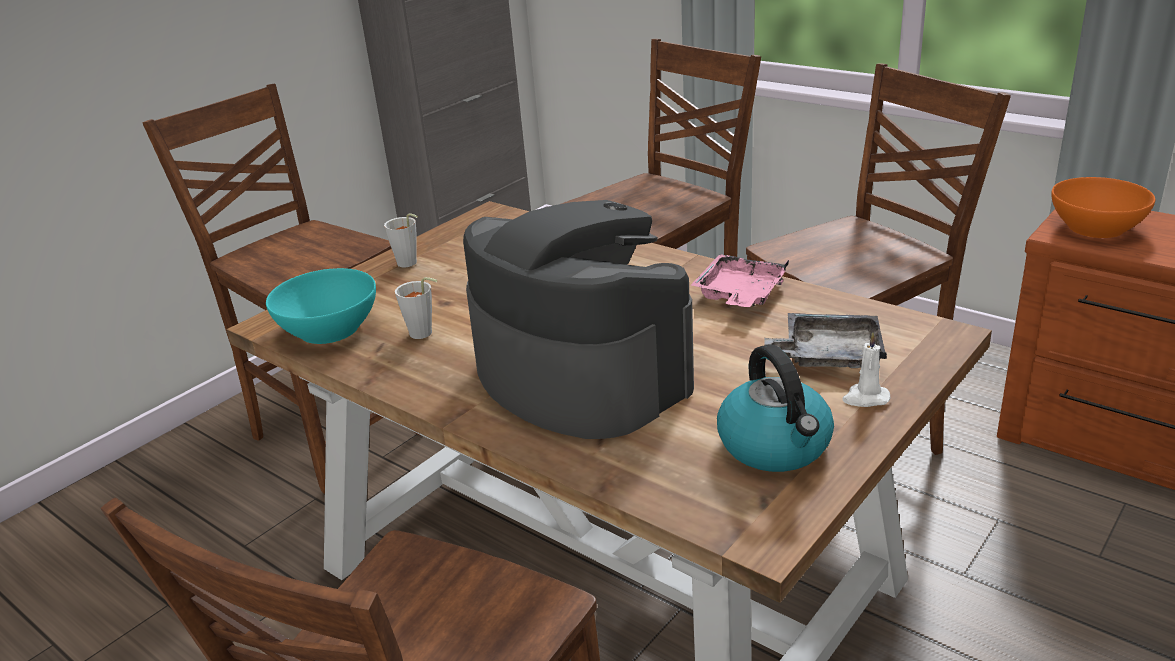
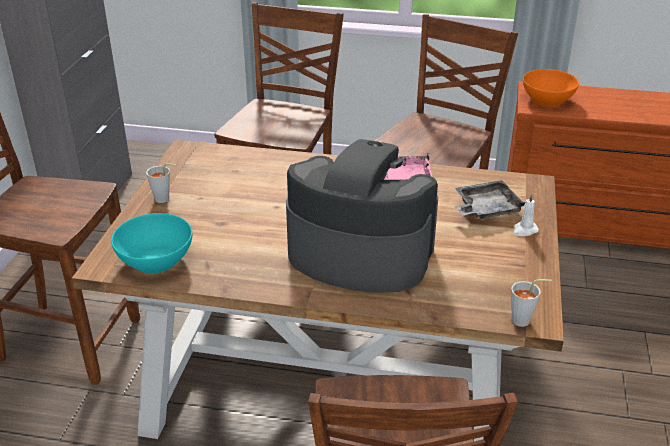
camera: 30 degrees left, 5 degrees up
(424, 334) = (230, 249): grey cup -> grey cup (525, 321)
(776, 446) = (503, 269): kettle -> none

